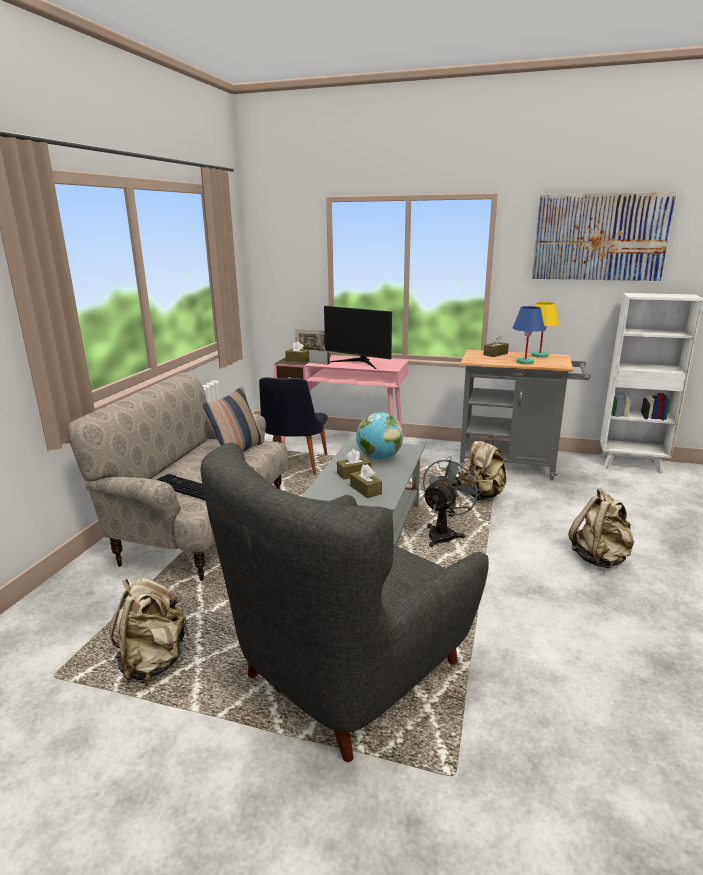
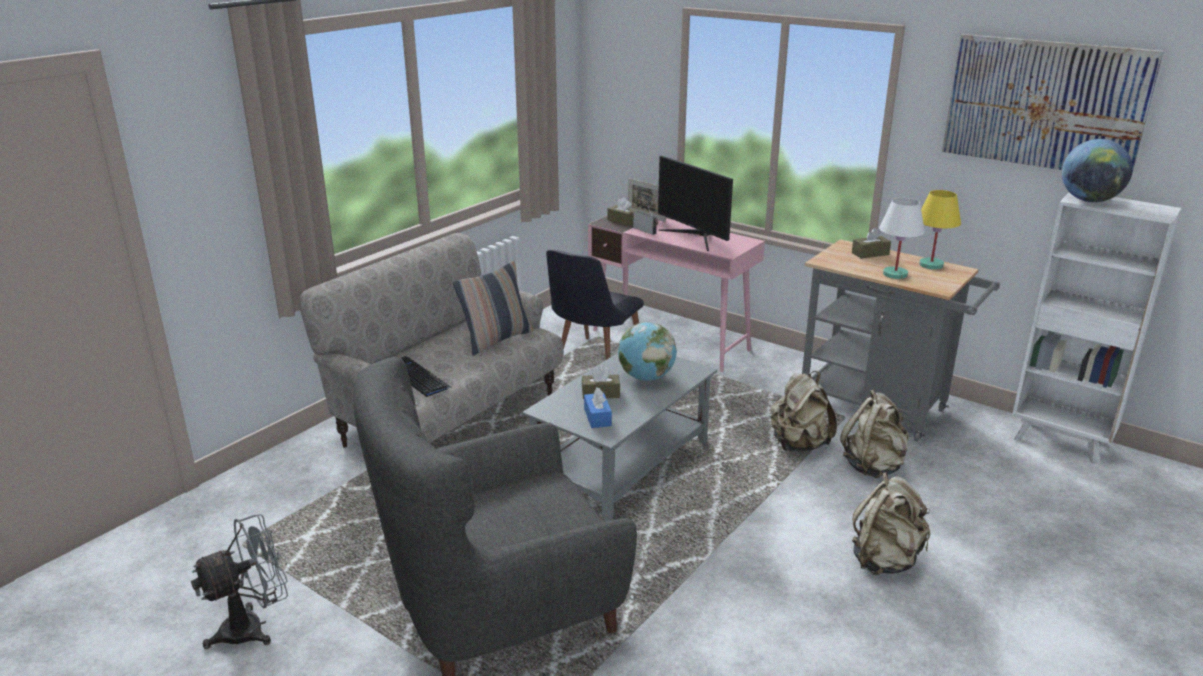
camera: 20 degrees right, 5 degrees up
(153, 661) = (329, 553): beige backpack -> beige backpack (873, 466)
(365, 490) = (597, 417): brown tissue box -> blue tissue box
(444, 534) = (712, 486): grey fan -> grey fan (253, 627)
(525, 362) = (894, 274): blue table lamp -> white table lamp
(643, 295) = (1089, 200): none -> globe

